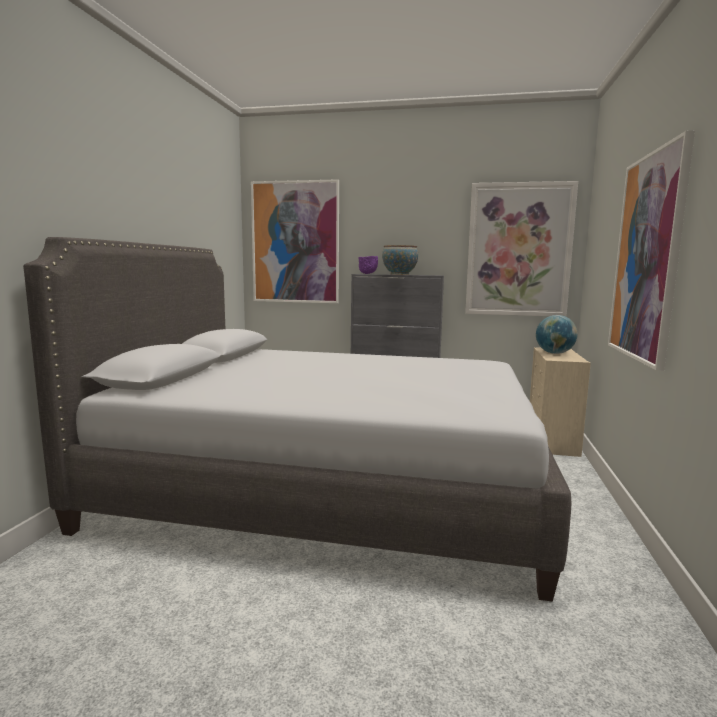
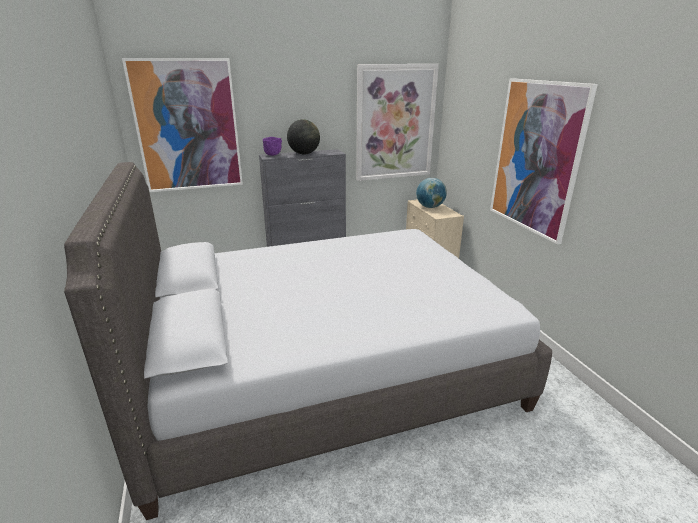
camera: 30 degrees left, 15 degrees up
(399, 274) = (304, 154): bowl -> globe

